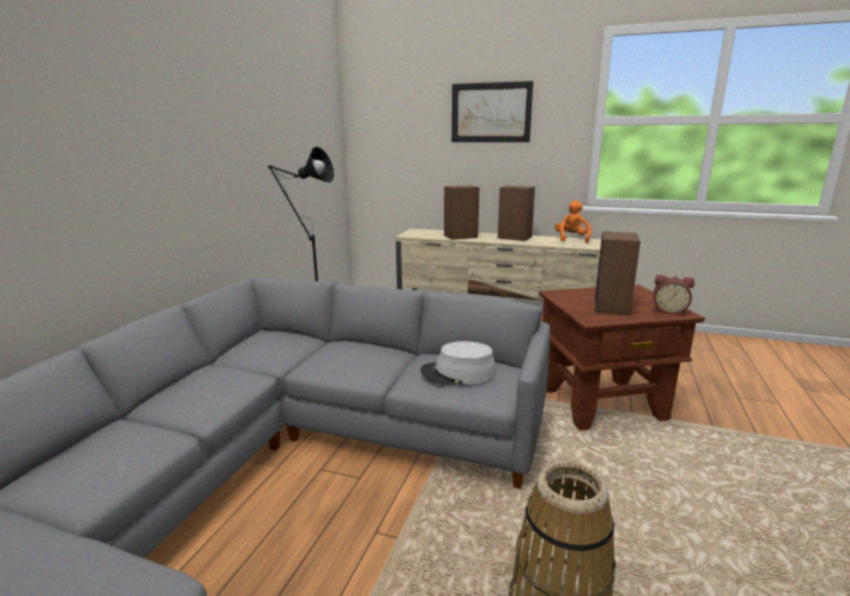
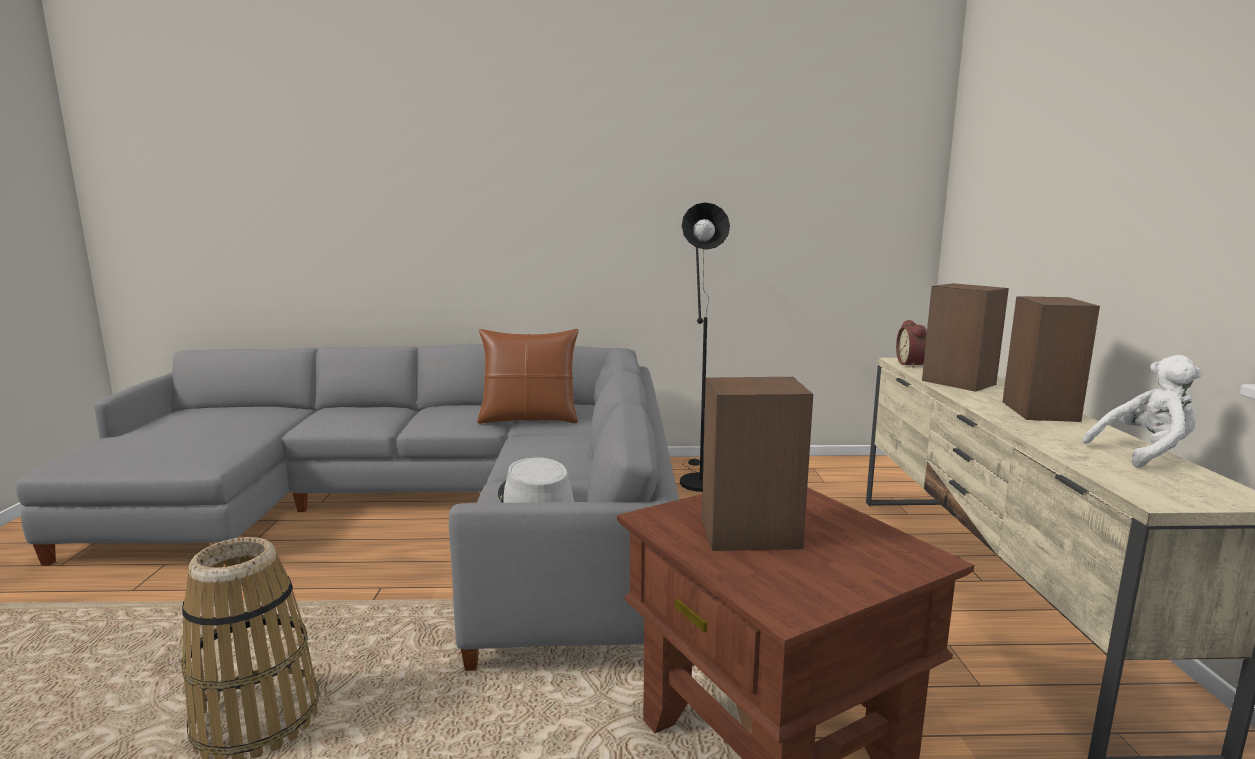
camera: 70 degrees right, 5 degrees down
(264, 359) = (529, 419): none -> brown pillow
(491, 112) = (1116, 139): picture -> none
(571, 239) = (1145, 453): orange plush toy -> white plush toy
(669, 310) = (790, 594): alarm clock -> alarm clock (913, 364)

